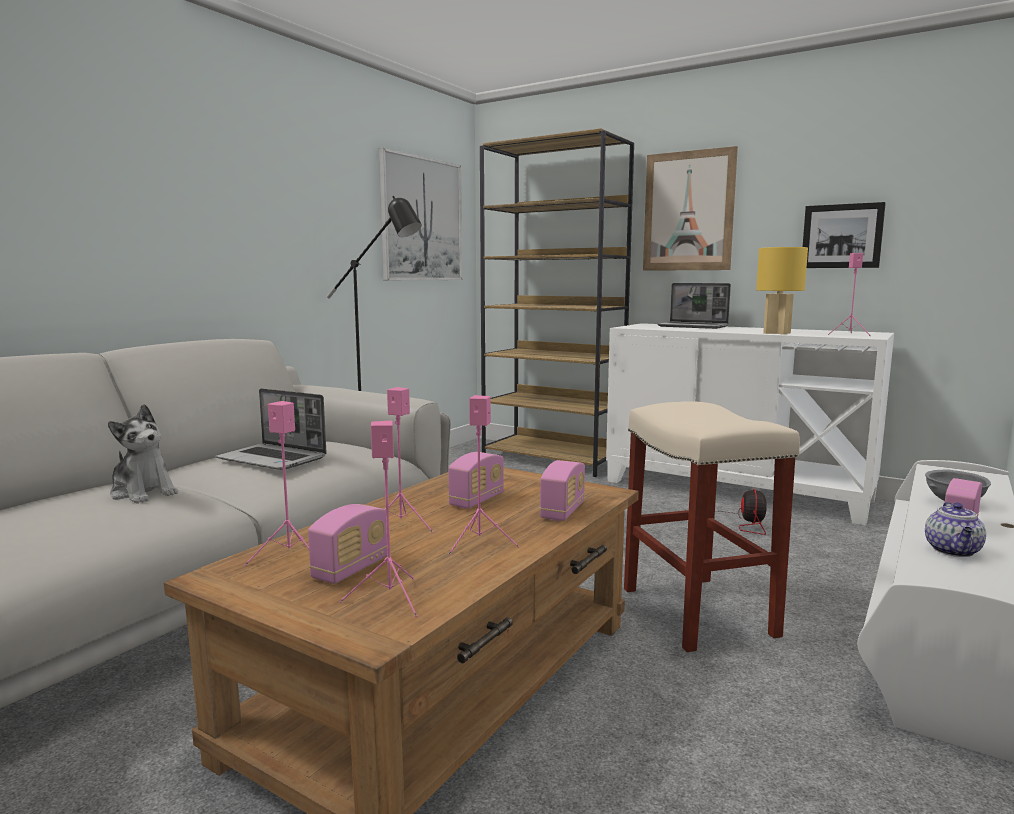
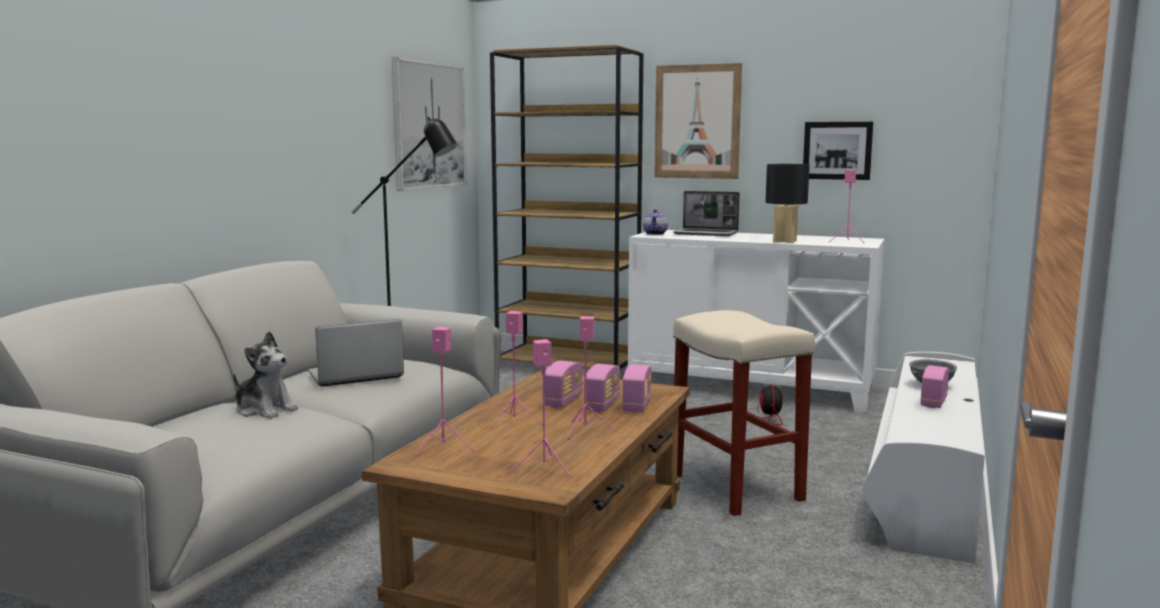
camera: 10 degrees left, 0 degrees up
(273, 459) = (354, 376): laptop -> laptop turned 135 degrees clockwise
(351, 569) = (500, 453): radio -> radio (602, 405)
(776, 333) = (784, 241): yellow table lamp -> black table lamp
(953, 551) = (928, 420): teapot -> teapot (655, 234)

